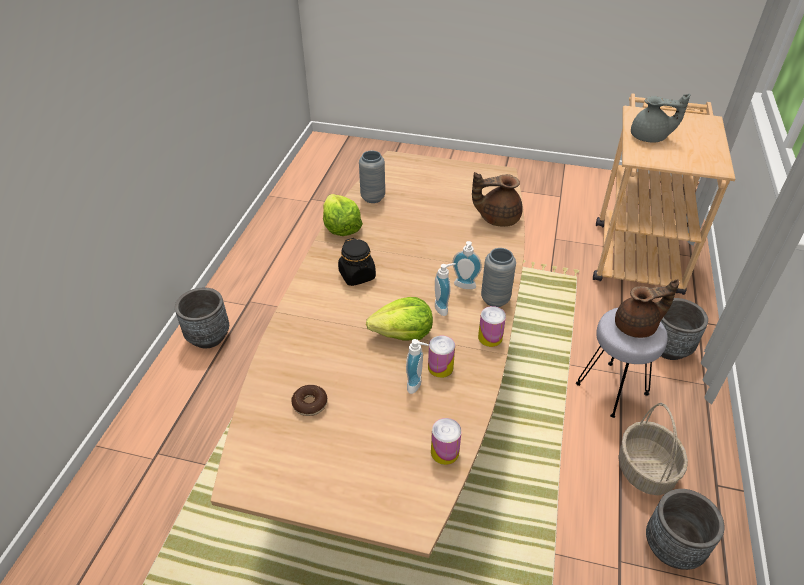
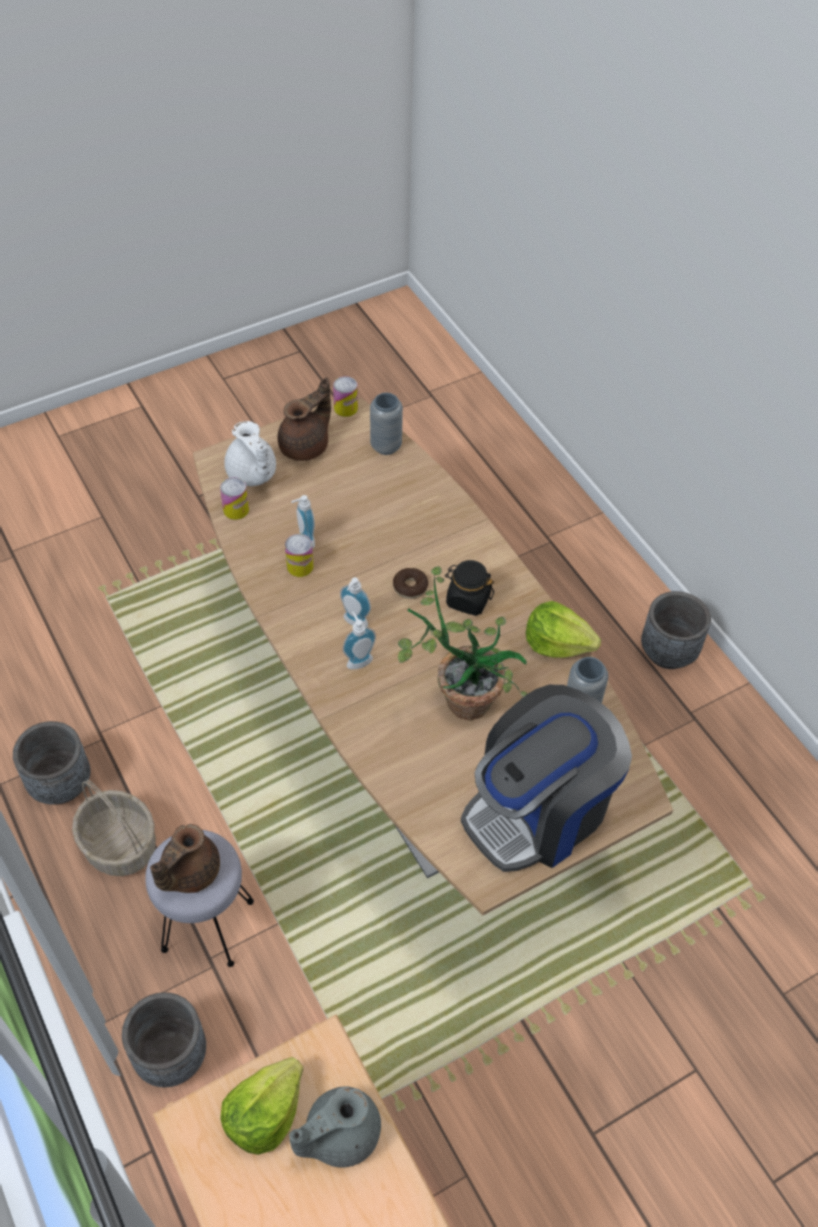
camera: 135 degrees right, 10 degrees up
(310, 404) = (365, 475): donut -> donut (410, 587)
(398, 477) = (252, 475): none -> white teapot
(403, 333) = (361, 573): lettuce -> lettuce (264, 1113)
(427, 237) = (458, 695): none -> potted plant
(447, 179) = (539, 810): none -> coffee machine
(490, 337) = (284, 622): can -> can (346, 408)
(495, 299) = (316, 666): grey vase -> grey vase (386, 446)
(497, 217) = (416, 786): brown teapot -> brown teapot (306, 446)

